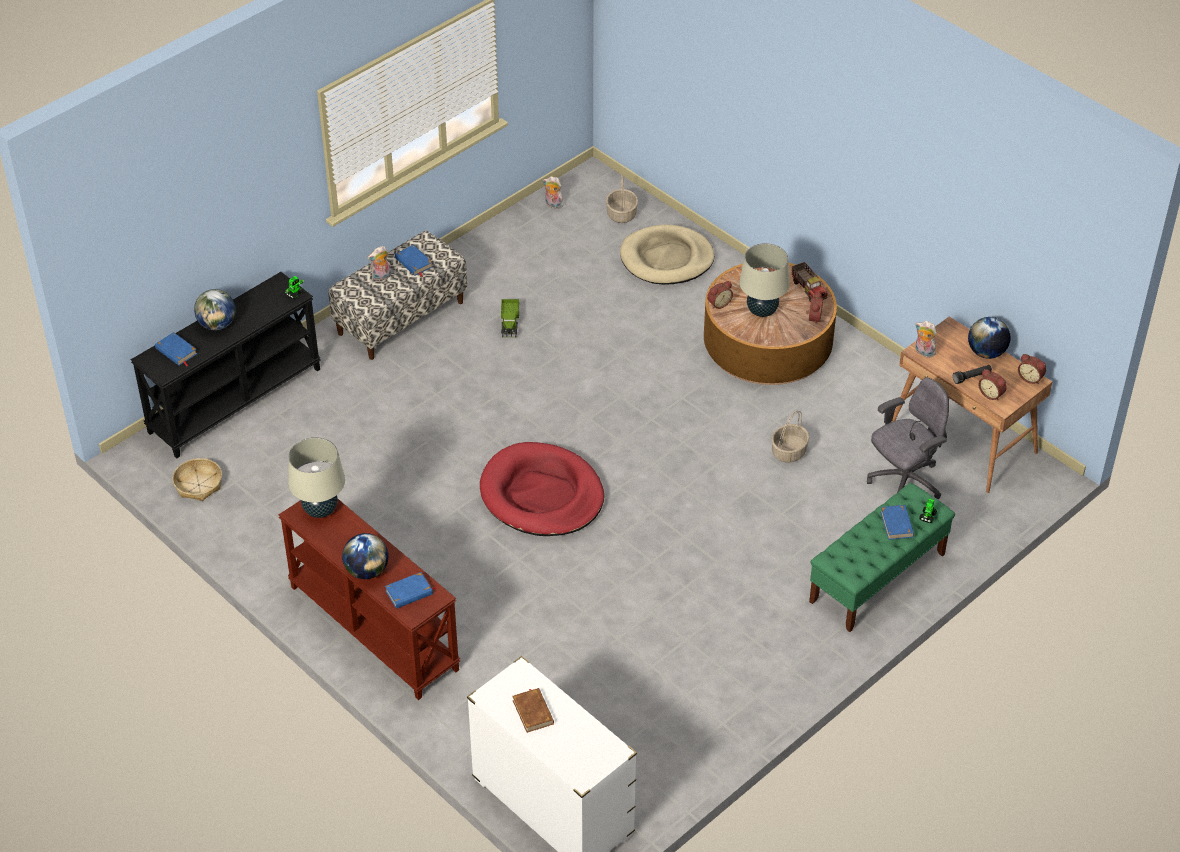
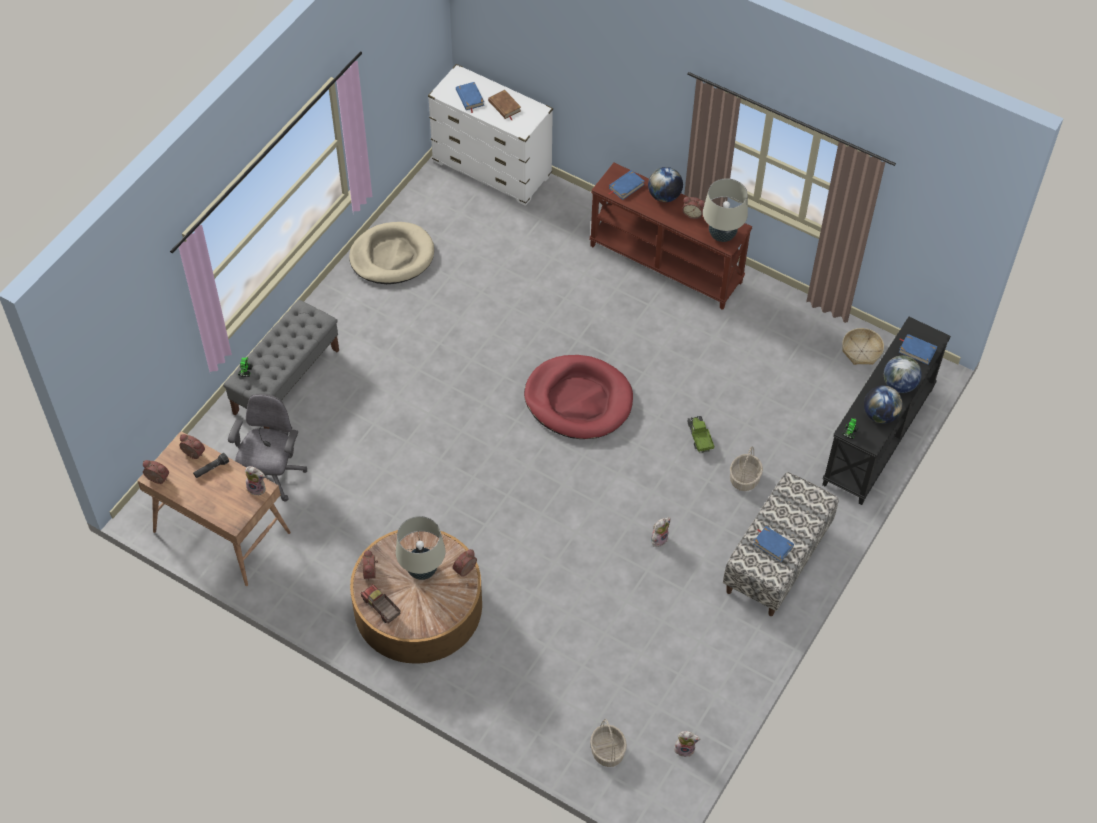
camera: 165 degrees right, 10 degrees up
(342, 542) = (693, 214): none -> alarm clock
(381, 277) = (795, 520): plush toy -> plush toy (659, 538)
(510, 323) = (671, 576): toy truck -> toy truck (699, 438)
(666, 259) = (543, 696): beige dog bed -> beige dog bed (392, 256)
(789, 451) = (377, 487): basket -> basket (744, 479)
(877, 578) = (286, 381): green bench -> grey bench
(897, 524) = (270, 359): blue book -> blue book (469, 98)
(904, 482) = (272, 476): grey office chair -> grey office chair turned 150 degrees clockwise
(986, 352) = (198, 500): globe -> globe (880, 415)

